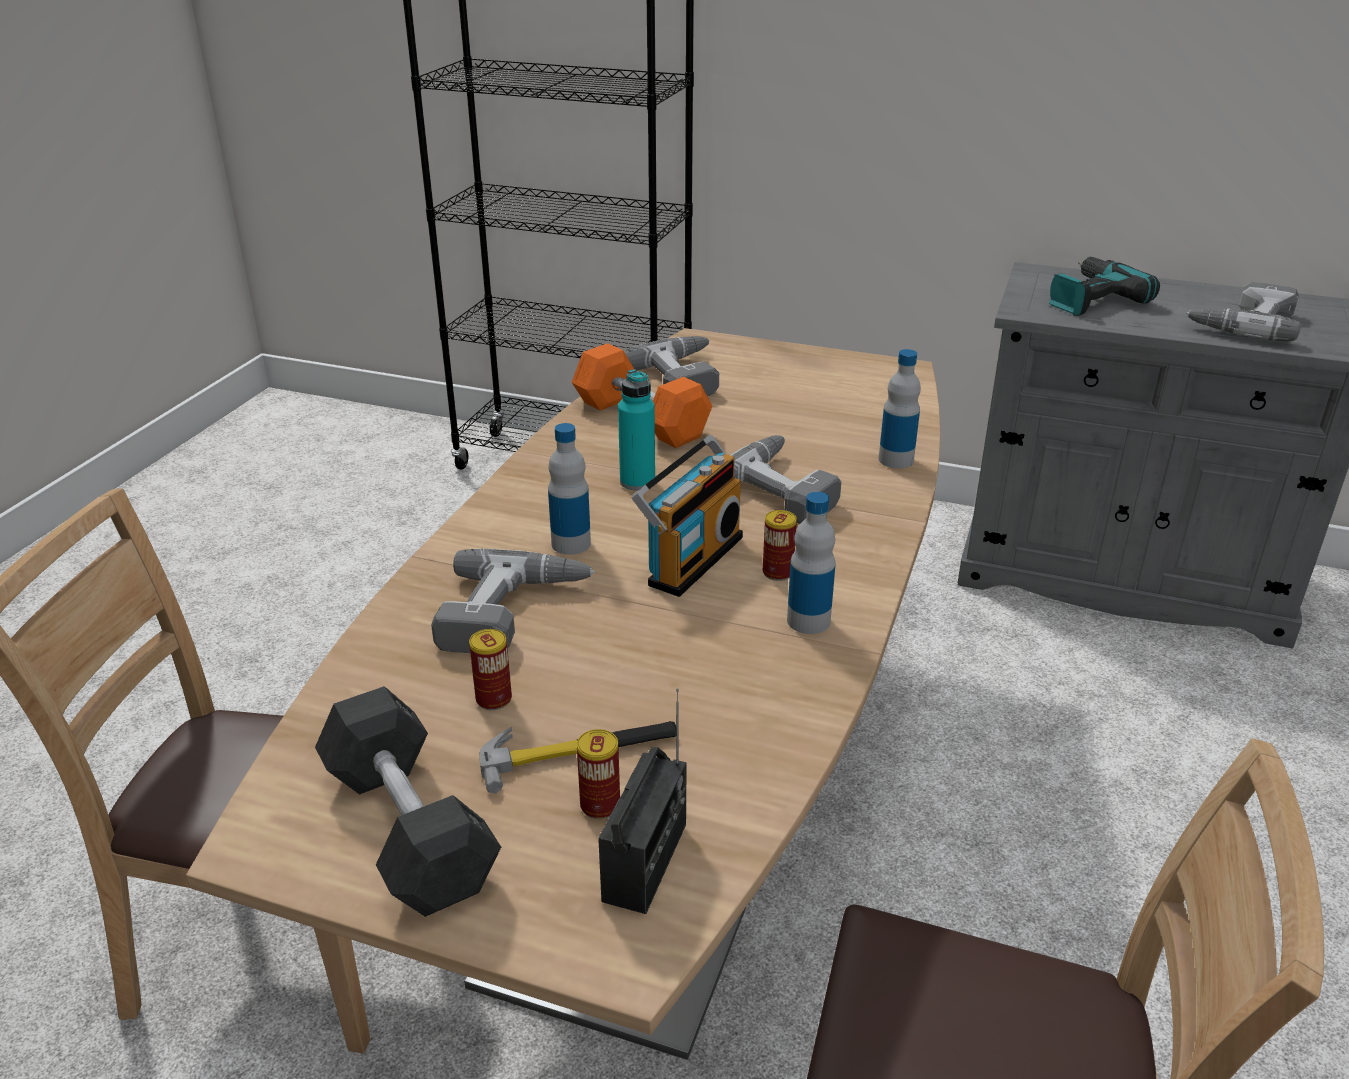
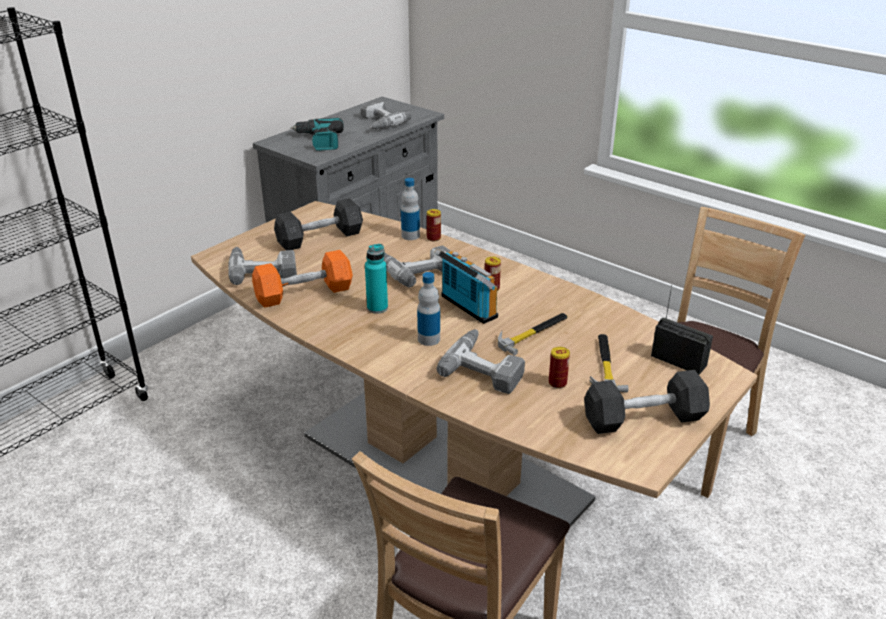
camera: 70 degrees left, 0 degrees up
(600, 805) = (642, 366): can -> can (433, 238)
(648, 645) = (533, 333): none -> hammer
(808, 621) = (534, 290): bottle -> none
(812, 392) = (320, 238): none -> grey dumbbell

